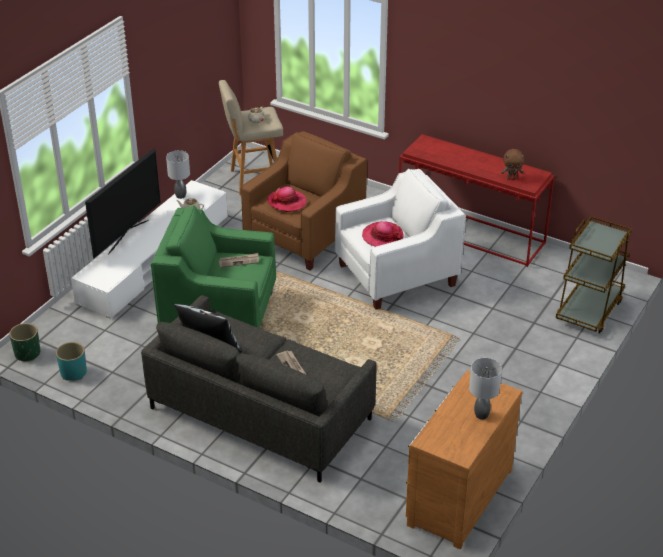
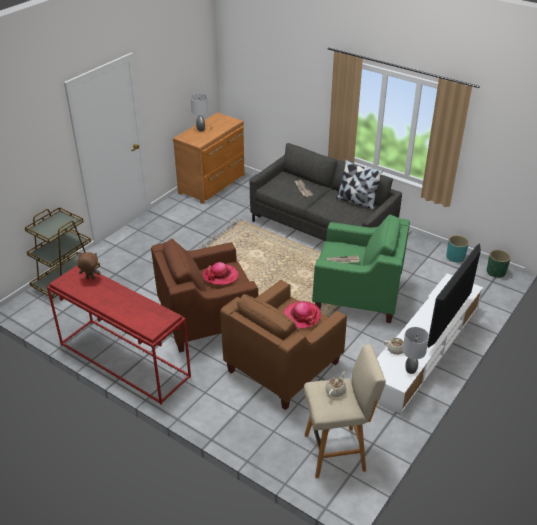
camera: 175 degrees left, 0 degrees up
(397, 275) = (207, 319): white armchair -> brown armchair

